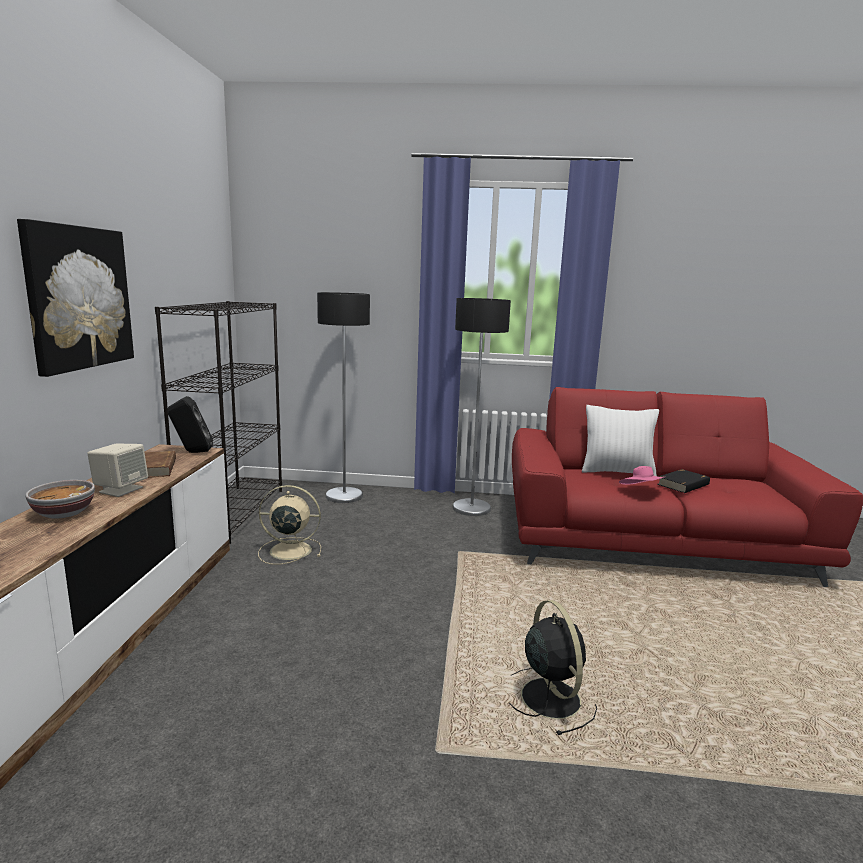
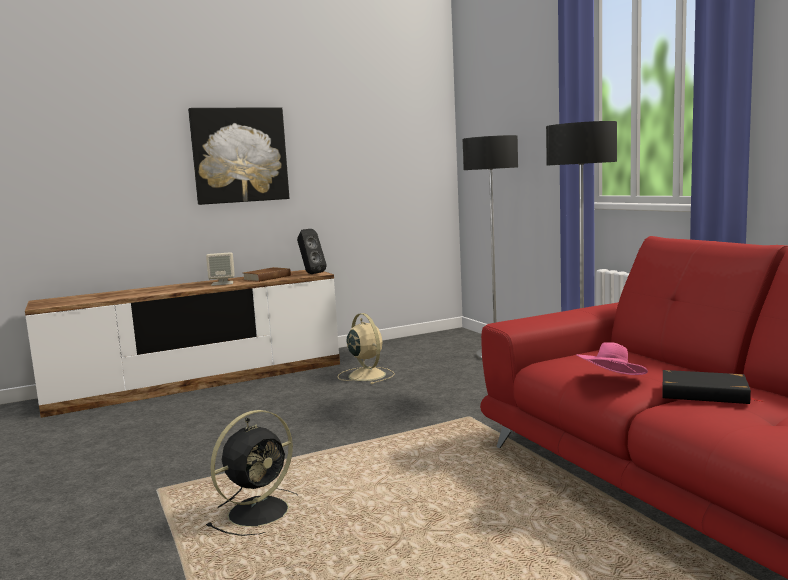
camera: 60 degrees right, 5 degrees down
(63, 513) = (176, 287): bowl -> none
(233, 512) = (397, 345): black bookcase -> none
(617, 472) = (661, 363): white pillow -> none

